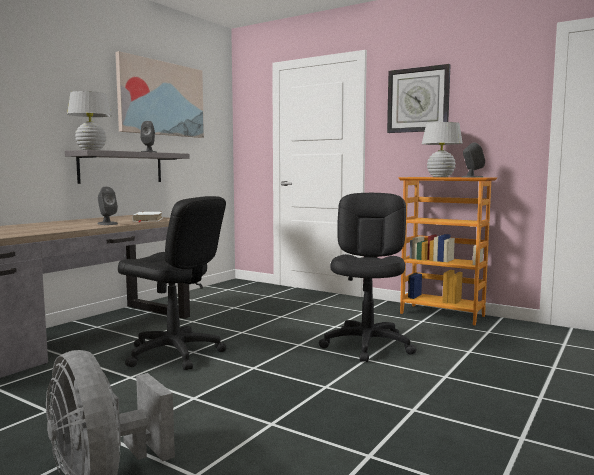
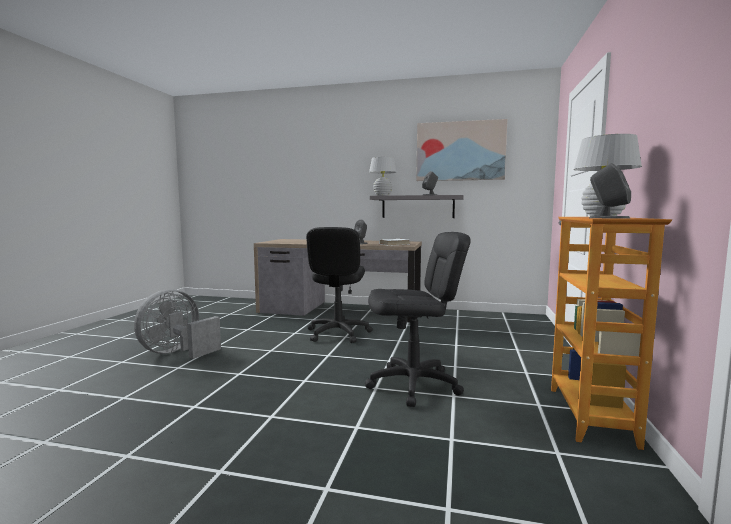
camera: 70 degrees right, 0 degrees up
(418, 100) = (631, 105): wall clock -> none

